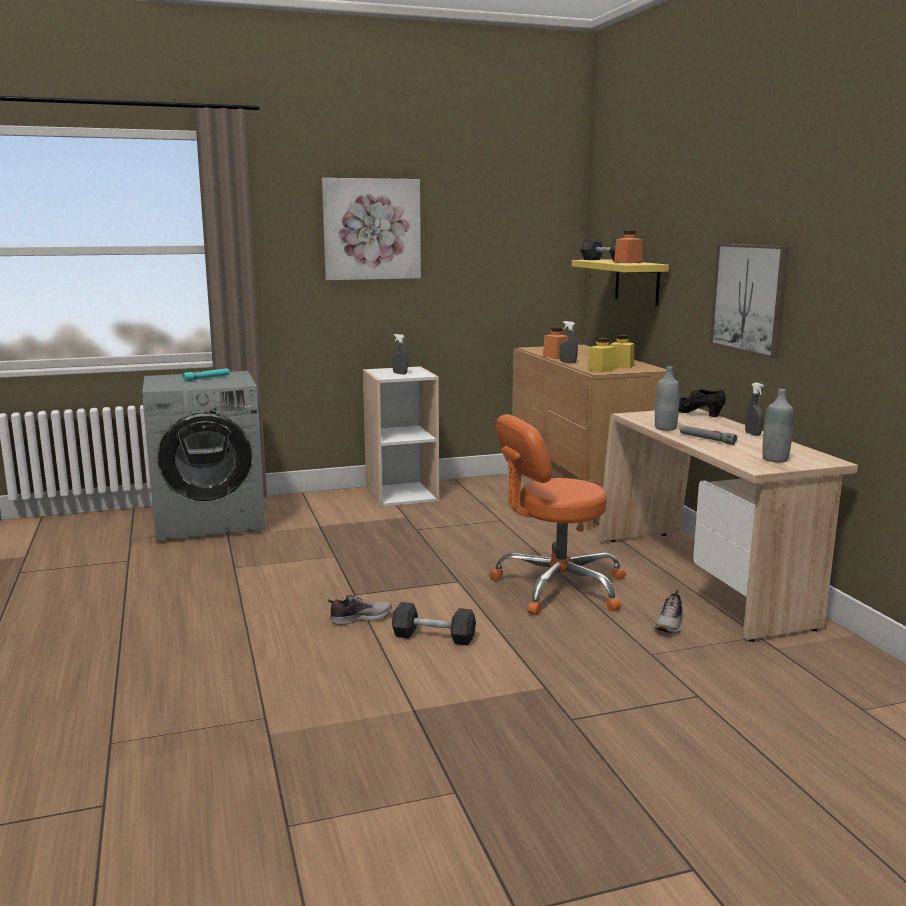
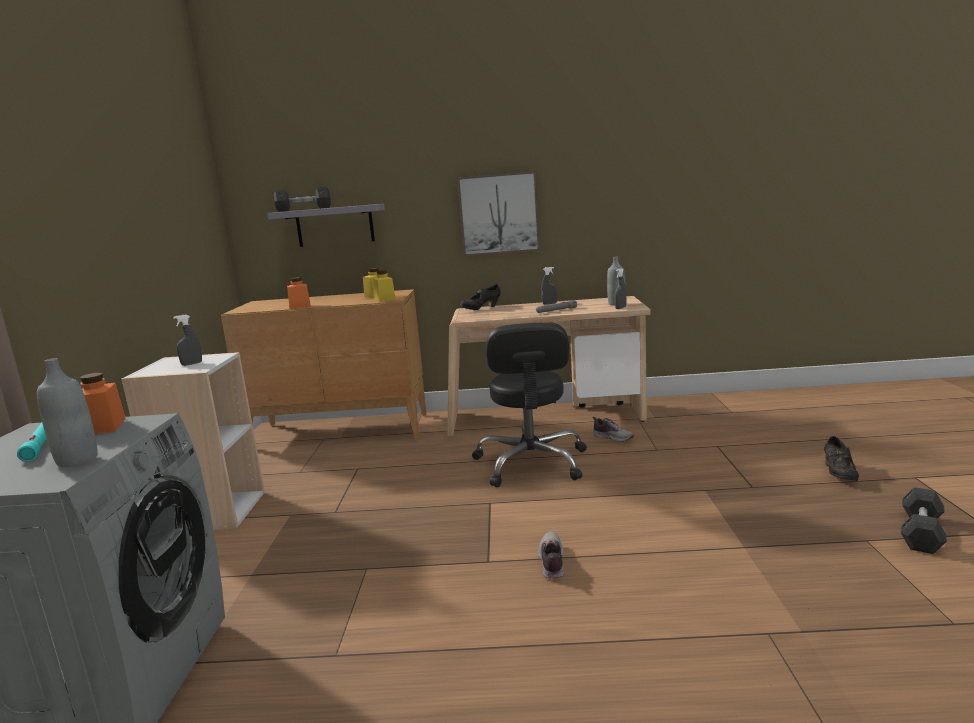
camera: 70 degrees left, 0 degrees up
(371, 229) = (78, 185): picture -> none
(433, 637) = (607, 525): grey dumbbell -> grey dumbbell (921, 533)
(554, 589) = (531, 465): orange office chair -> black office chair
(568, 362) = (334, 304): grey spray bottle -> grey spray bottle (620, 308)
(628, 262) = (345, 206): orange jar -> orange jar (104, 427)
(637, 282) = (335, 225): yellow shelf -> grey shelf
(657, 792) = (839, 474): none -> black shoe
(665, 428) = (516, 315): grey bottle -> grey bottle (77, 460)

